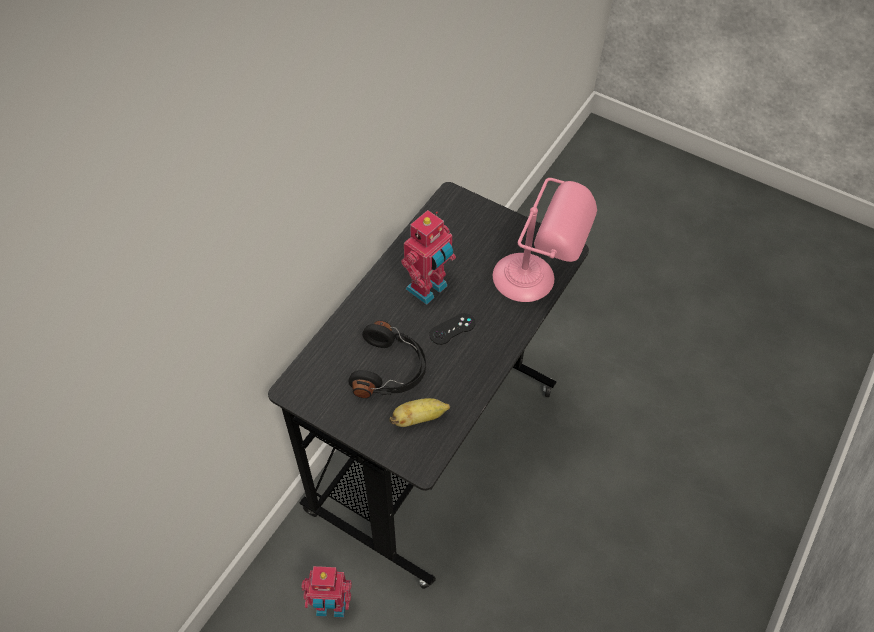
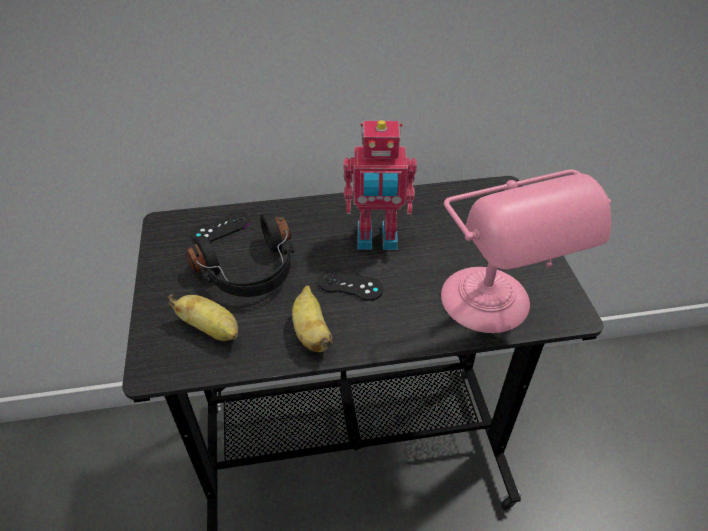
camera: 50 degrees right, 10 degrees down
(330, 360) = (221, 228): none -> black game controller
(331, 606) = (141, 490): toy robot -> none
(469, 371) = (311, 332): none -> banana

